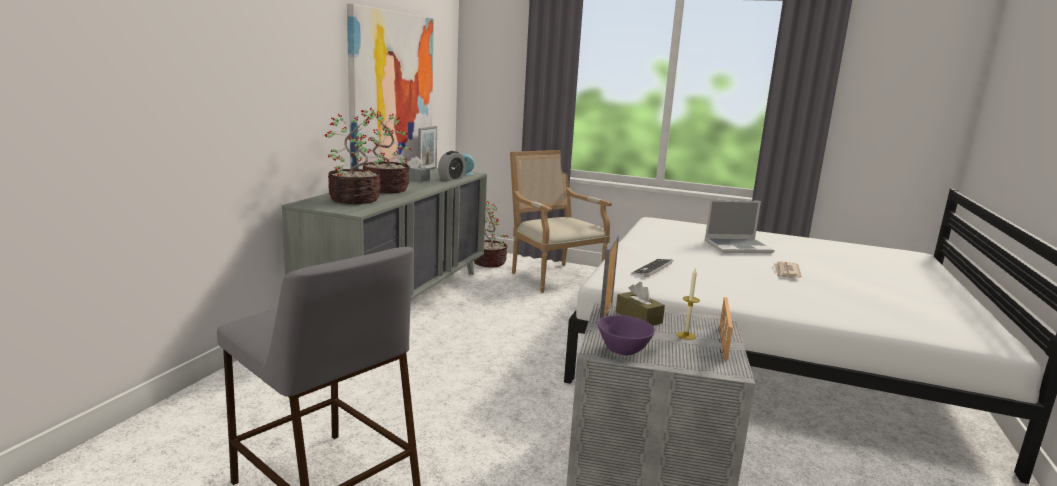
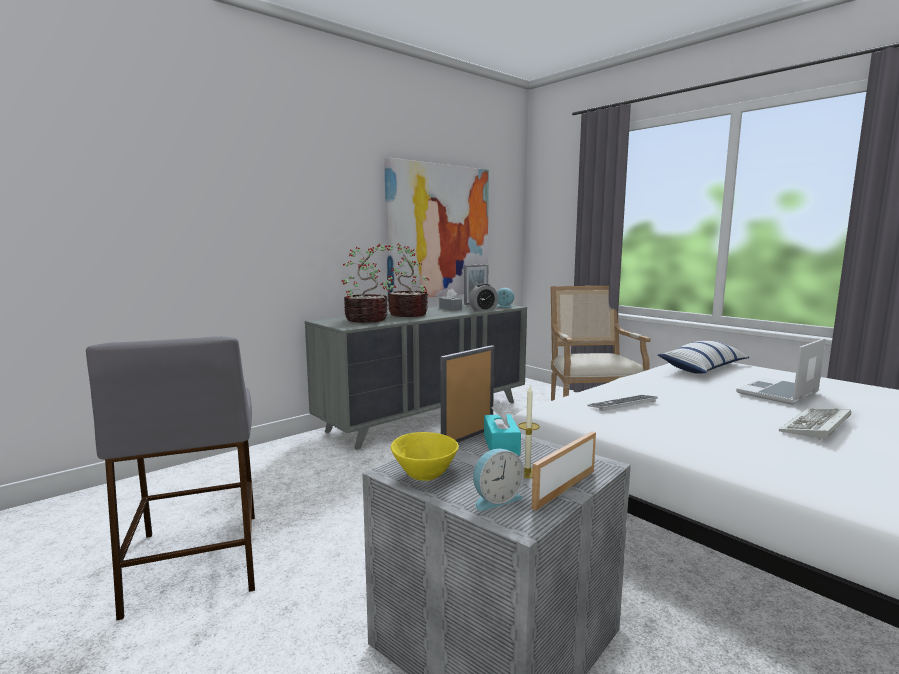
camera: 30 degrees right, 5 degrees down
(488, 262) = (537, 394): potted plant -> none
(623, 351) = (423, 475): purple bowl -> yellow bowl
(638, 317) = (501, 445): brown tissue box -> turquoise tissue box
(666, 228) = (703, 368): none -> pillow
(694, 358) = (495, 499): none -> alarm clock
(738, 247) = (778, 393): laptop -> laptop turned 120 degrees clockwise
(786, 272) = (816, 427): newspaper -> keyboard

